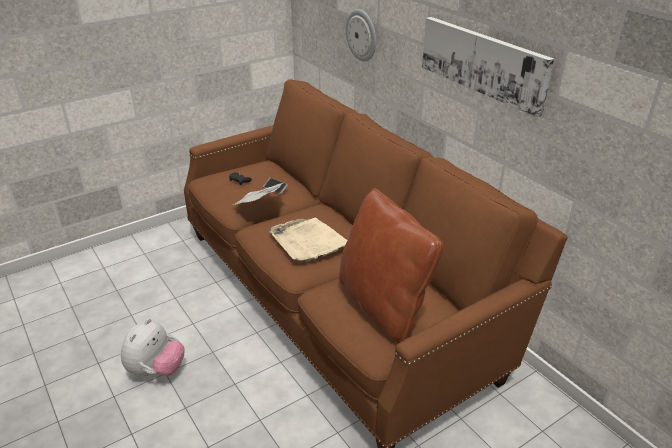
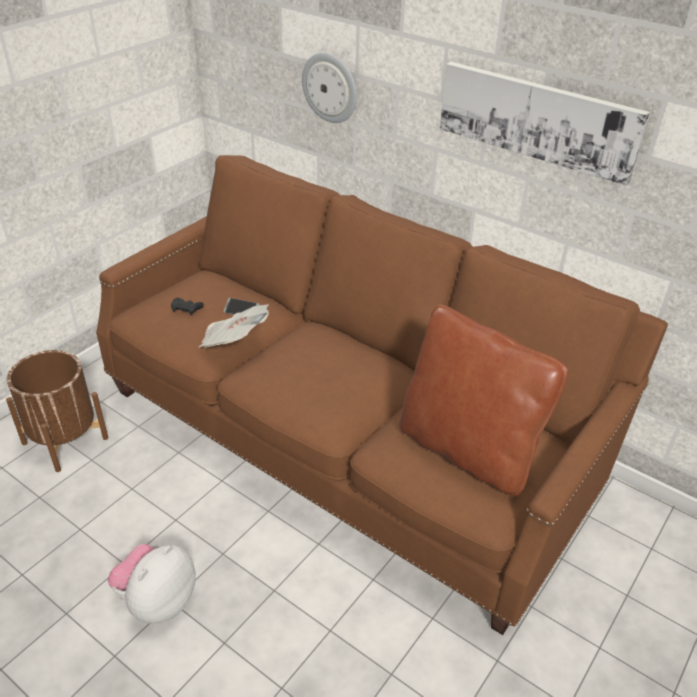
camera: 20 degrees left, 5 degrees up
(149, 259) = (65, 440): none -> brown planter
(156, 370) = (157, 601): plush toy -> plush toy turned 150 degrees counterclockwise
(309, 242) = (329, 381): beige tray -> none

